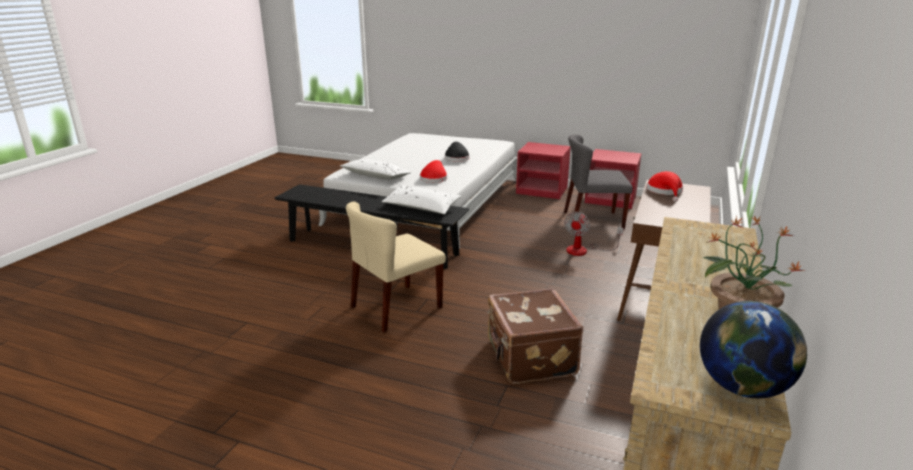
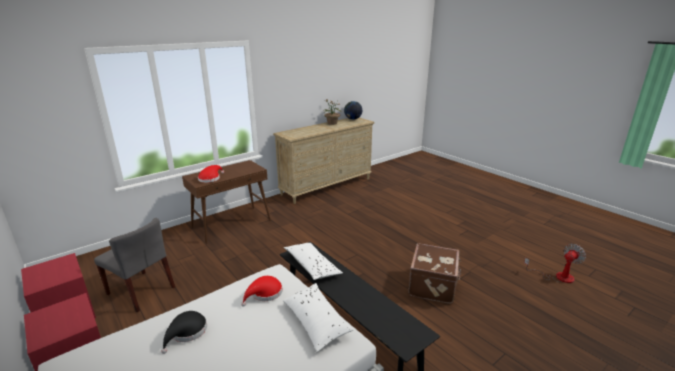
camera: 150 degrees left, 0 degrees up
(396, 308) = (367, 260): beige chair -> none
(529, 358) = (328, 219): brown suitcase -> brown suitcase (433, 286)
(584, 250) = (207, 263): fan -> fan (557, 276)

